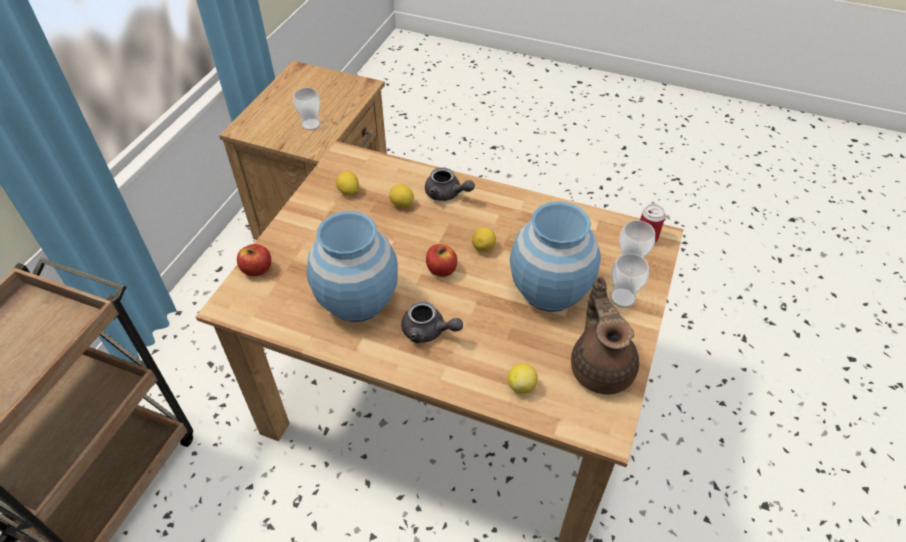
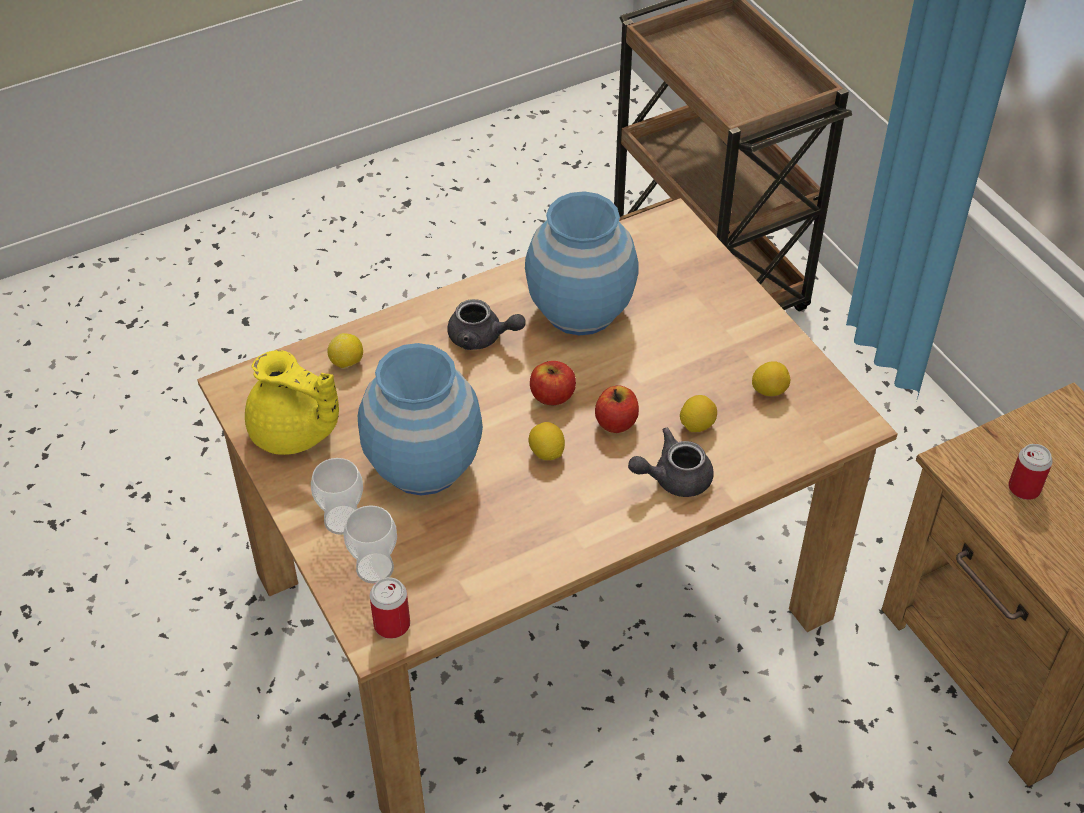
camera: 130 degrees right, 0 degrees up
(257, 269) = (705, 260): apple -> apple (616, 422)
(311, 124) = (1024, 488): cup -> can
(428, 331) = (482, 338): grey teapot -> grey teapot turned 135 degrees counterclockwise
(601, 367) = (294, 434): brown teapot -> yellow teapot

